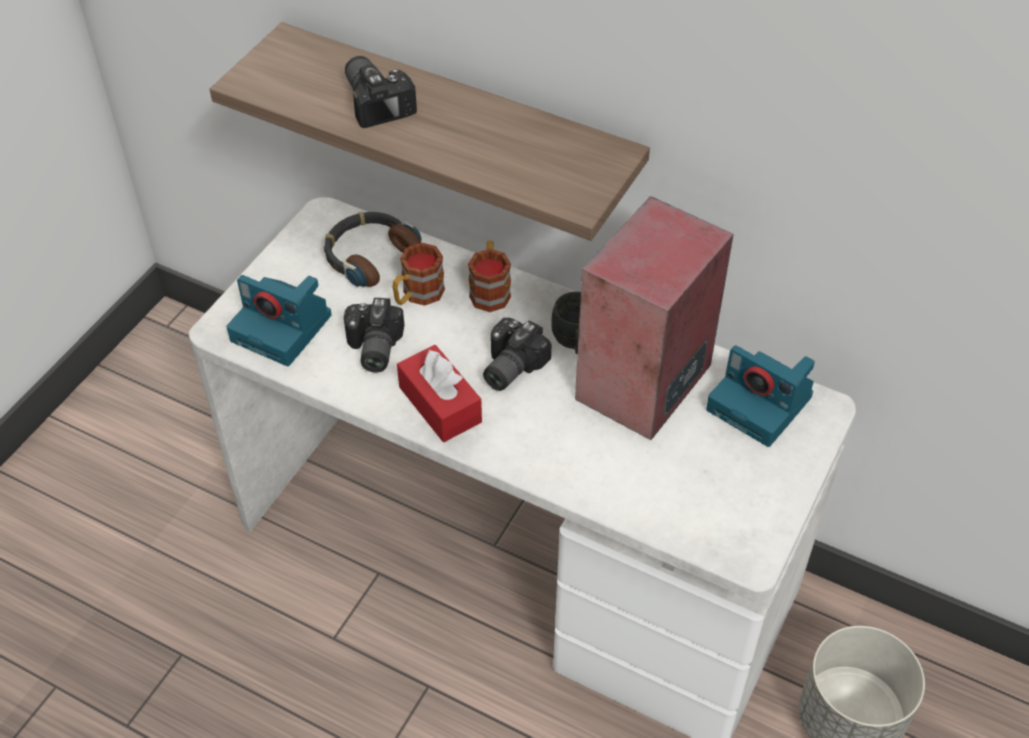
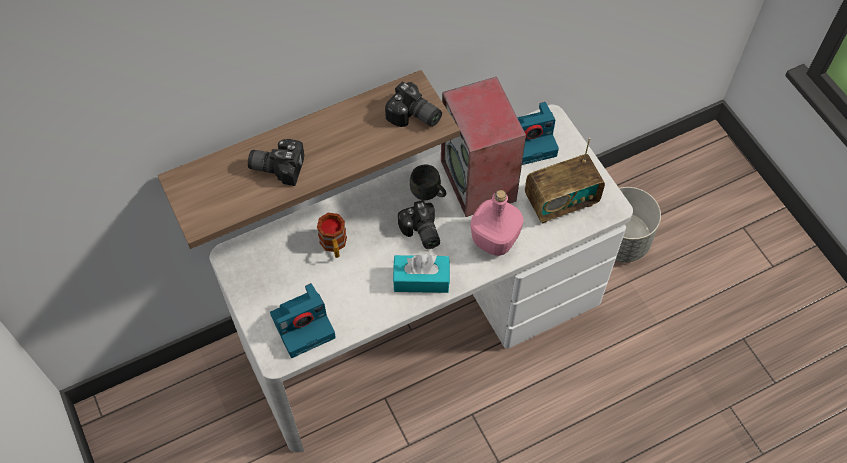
camera: 55 degrees left, 10 degrees up
(369, 255) = (283, 251): headphones -> none
(372, 349) = (356, 289): camera -> camera (414, 117)
(440, 404) = (421, 279): red tissue box -> turquoise tissue box
(490, 289) = (359, 208): mug -> none
(565, 449) = (494, 241): none -> pink bottle
(697, 491) = (560, 202): none -> radio

